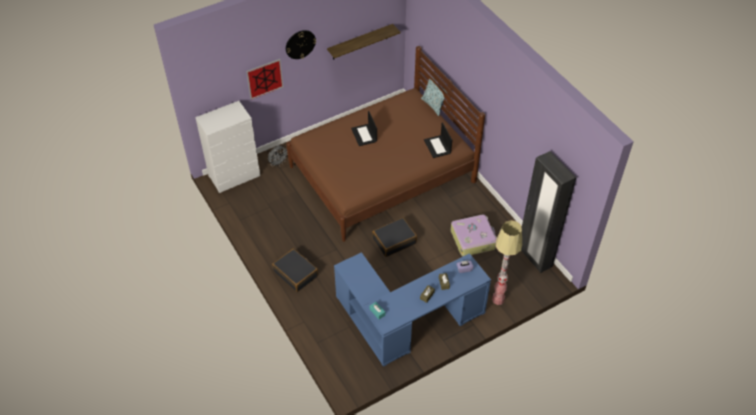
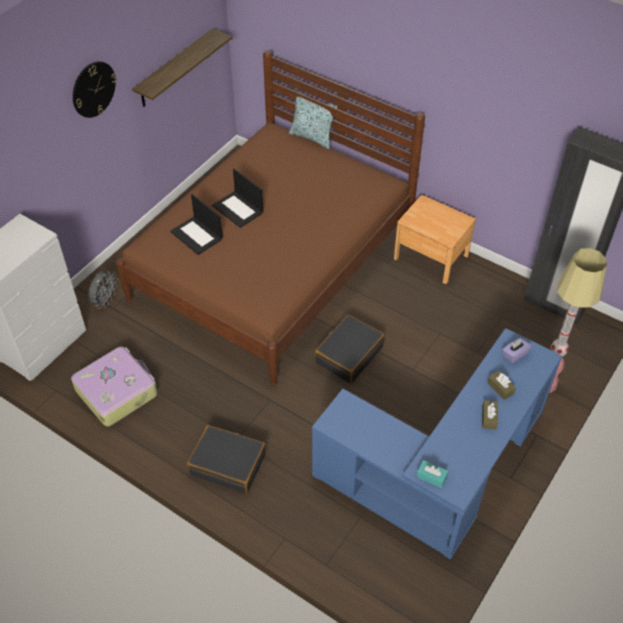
camera: 25 degrees left, 0 degrees up
(264, 78) = (51, 164): picture -> none
(437, 147) = (356, 191): laptop -> laptop (197, 235)
(473, 239) = (457, 310): suitcase -> suitcase (117, 391)
(477, 202) = (431, 257): none -> brown nightstand

